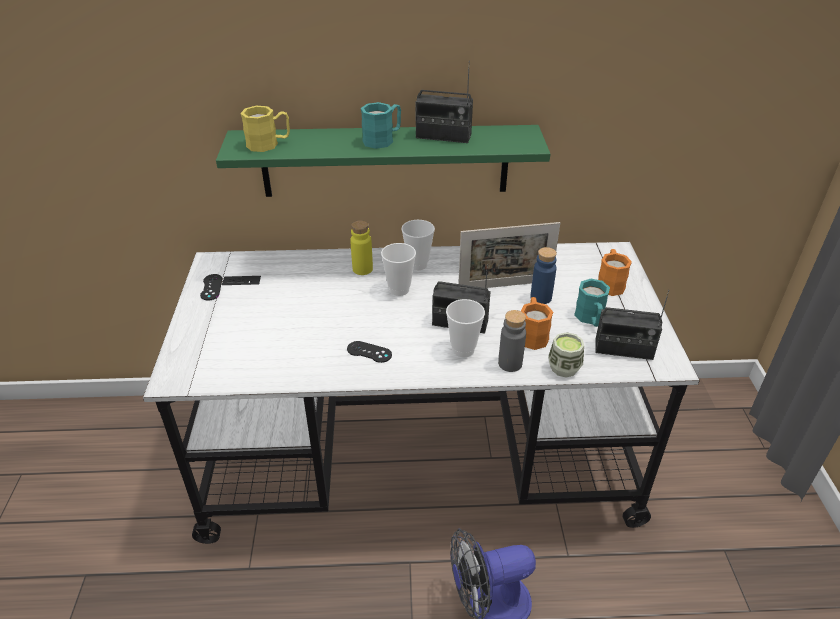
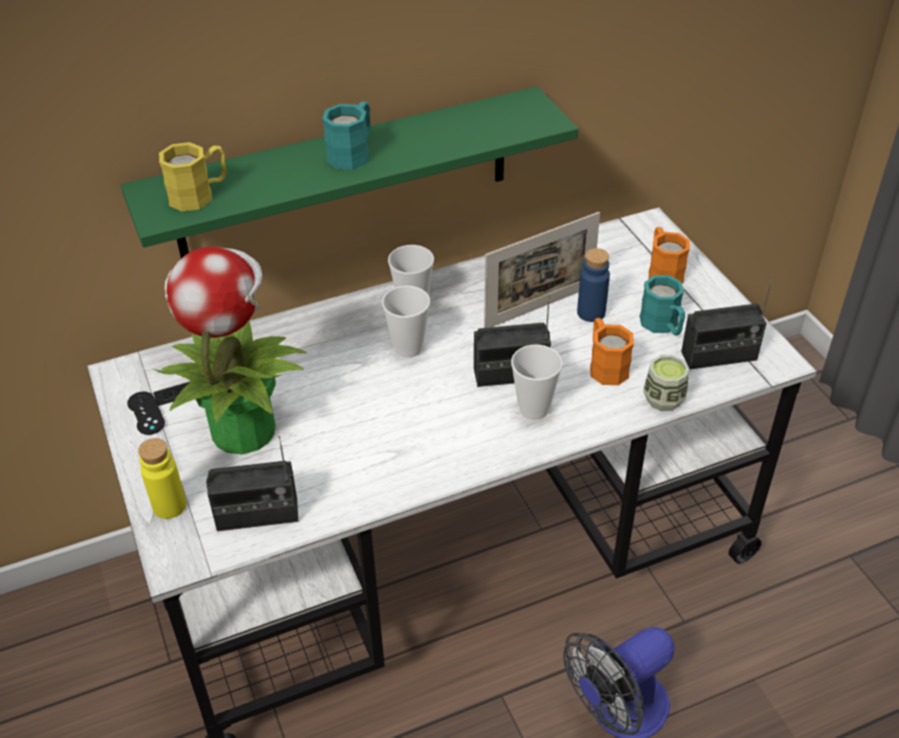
camera: 20 degrees left, 5 degrees up
(263, 311) = (243, 428): none -> potted plant
(362, 269) = (342, 331): yellow bottle -> yellow bottle (169, 506)
(369, 352) = (418, 446): black game controller -> none
(443, 136) = (429, 131): radio -> radio (257, 515)
(510, 363) = (599, 412): grey bottle -> none

